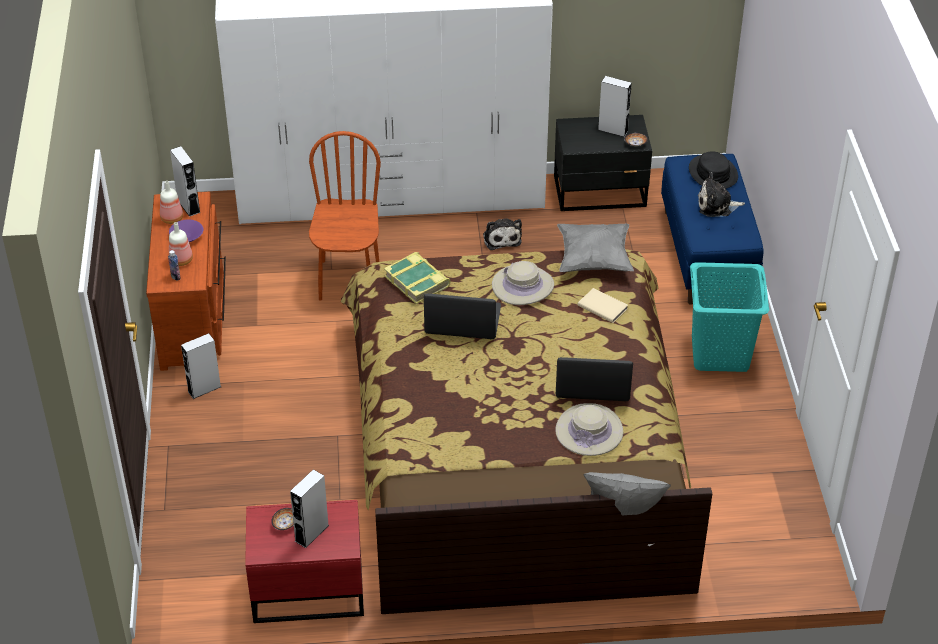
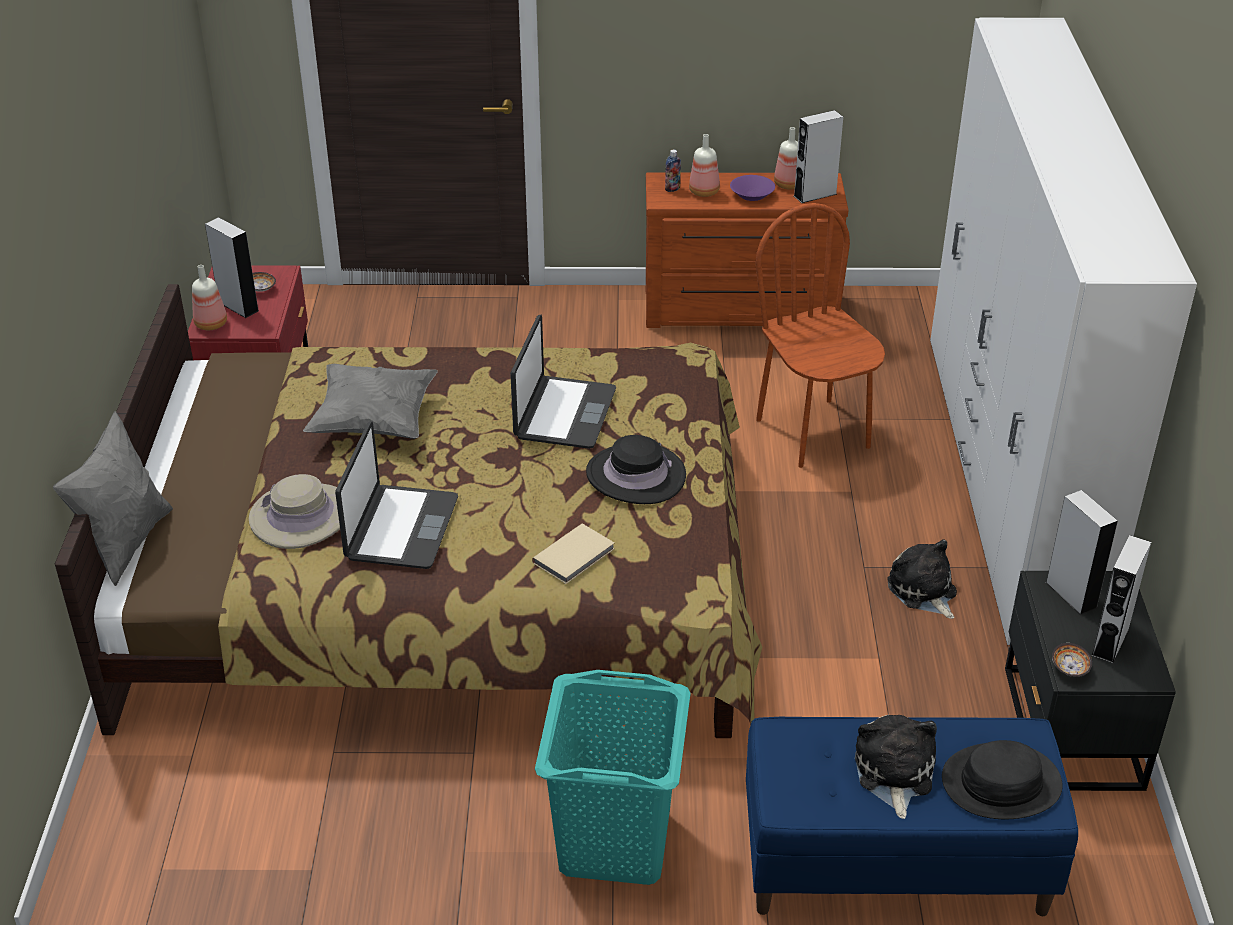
camera: 95 degrees right, 5 degrees down
(204, 389) = (608, 320): grey speaker -> grey speaker (1071, 595)
(338, 544) = (212, 323): none -> bottle
(348, 280) = (814, 433): brown chair -> brown chair turned 120 degrees counterclockwise
(417, 281) = (658, 379): book -> none
(501, 238) = (923, 591): plush toy -> plush toy turned 75 degrees clockwise
(523, 286) = (635, 475): beige hat -> black hat
(594, 260) = (694, 558): grey pillow -> grey pillow (374, 422)

